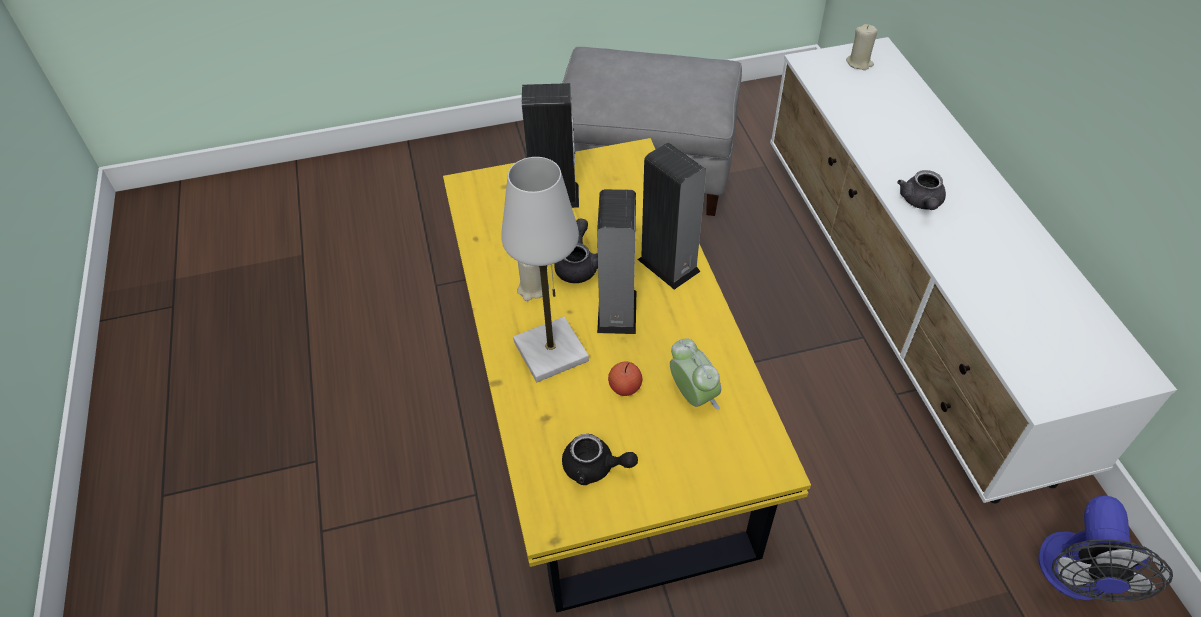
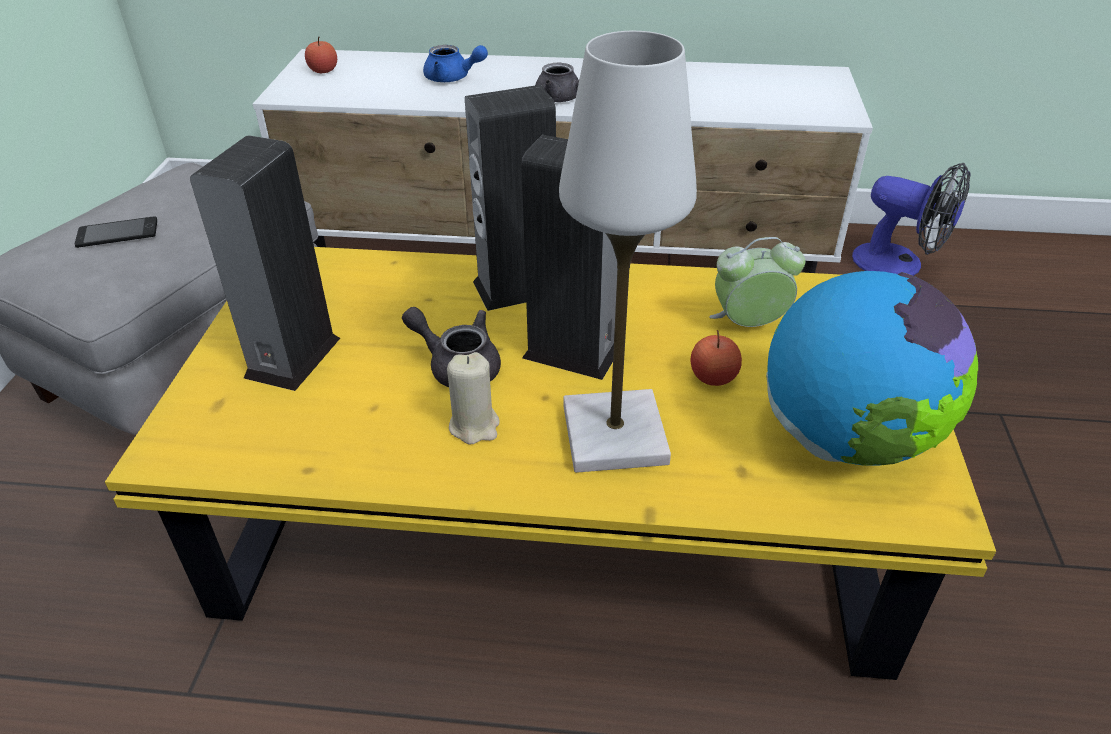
camera: 70 degrees left, 10 degrees down
(595, 468) = (847, 440): black teapot -> globe
(635, 77) = (117, 233): none -> phone
(859, 63) = (323, 71): beige candle -> apple
(903, 130) = (452, 78): none -> blue teapot

